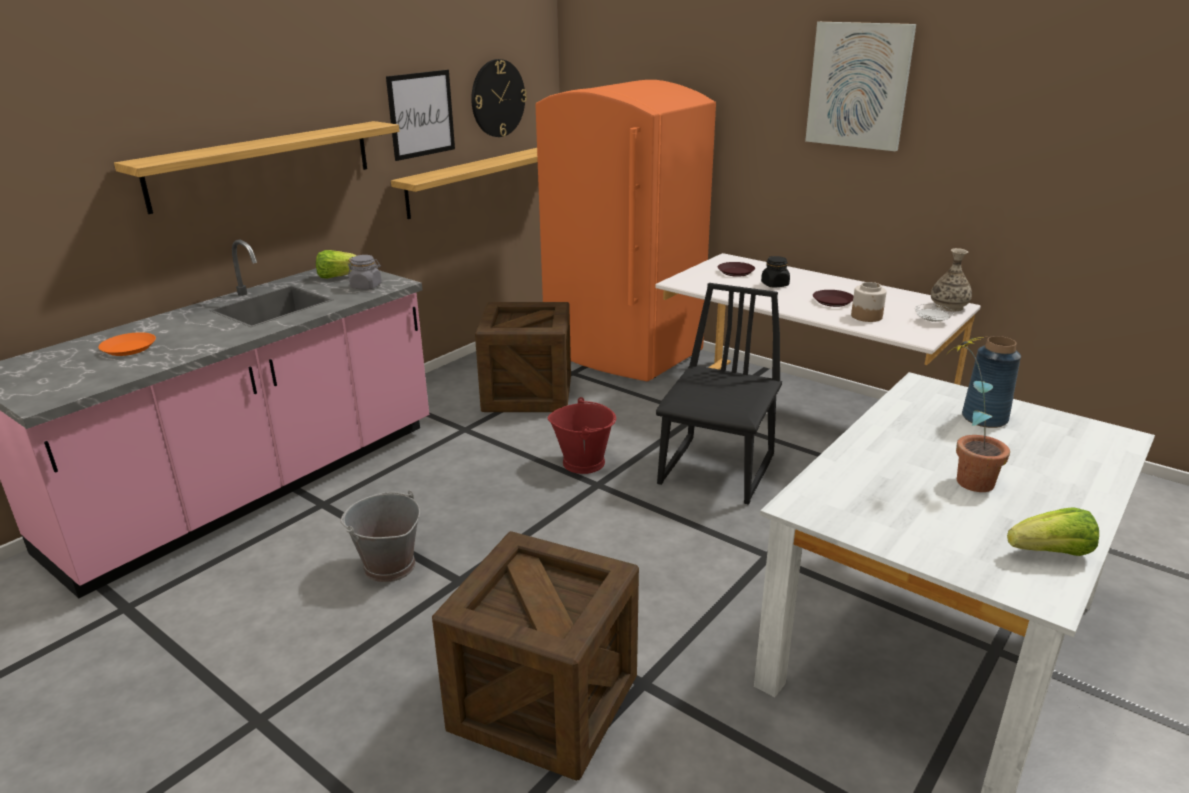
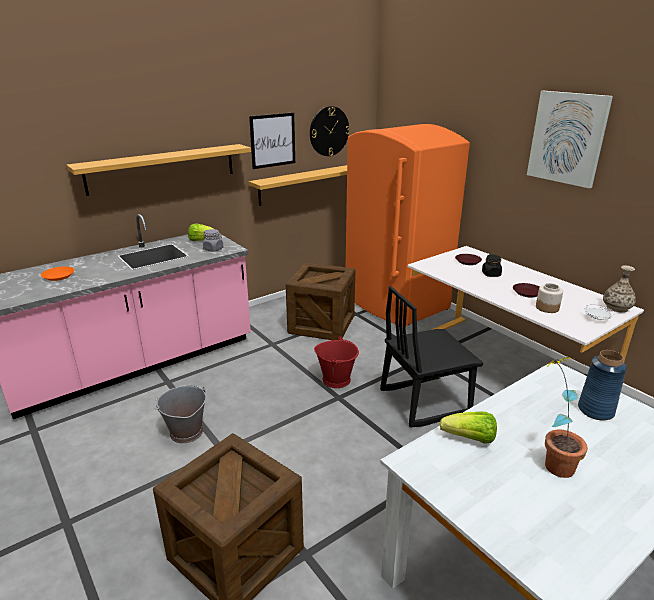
camera: 15 degrees right, 0 degrees up
(718, 471) = (424, 401): black chair -> black chair turned 150 degrees counterclockwise
(1051, 553) = (593, 547): lettuce -> lettuce (470, 438)

